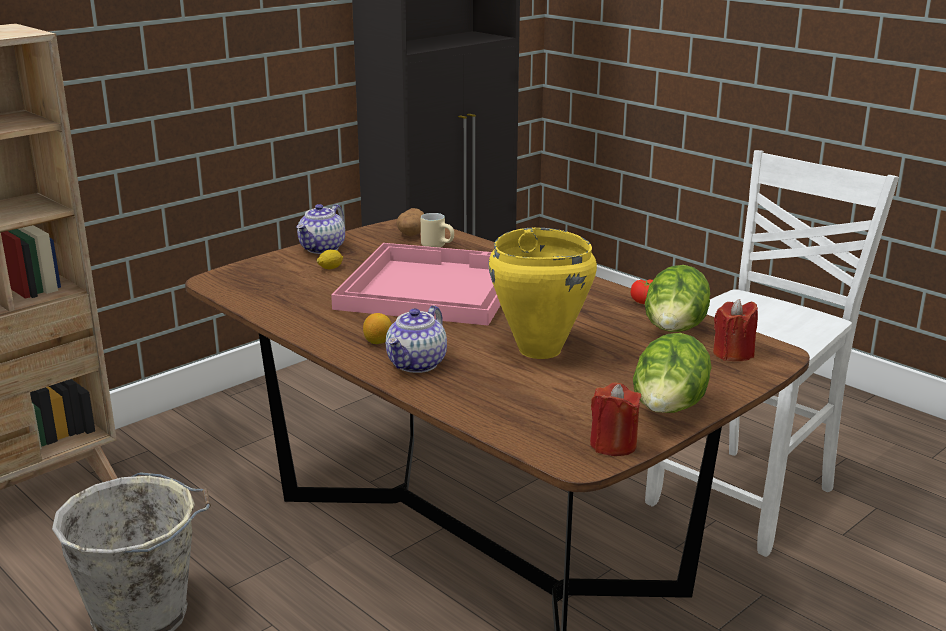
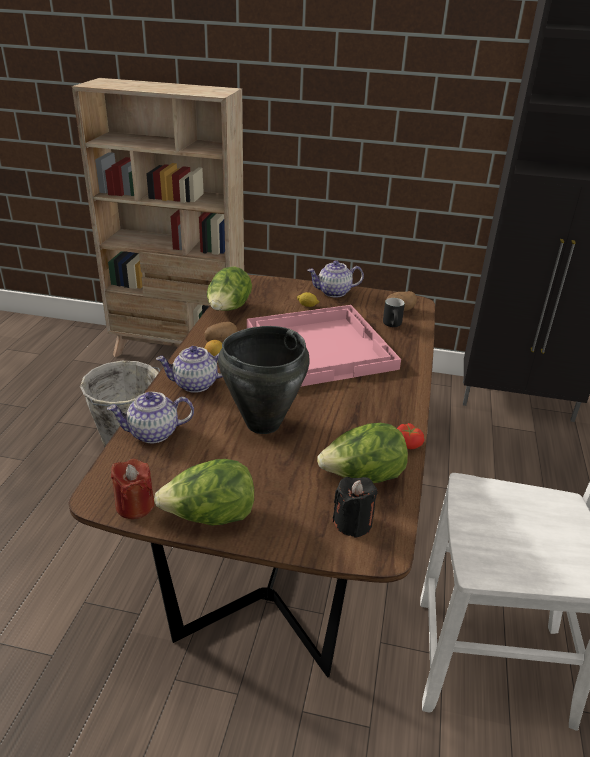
camera: 55 degrees right, 10 degrees up
(271, 307) = (228, 310): none -> lettuce
(340, 329) = (221, 341): none -> potato
(438, 246) = (394, 326): beige mug -> black mug
(489, 408) = (153, 433): none -> teapot
(539, 350) = (262, 423): yellow cooking pot -> black cooking pot
(733, 354) = (353, 523): red candle -> black candle

